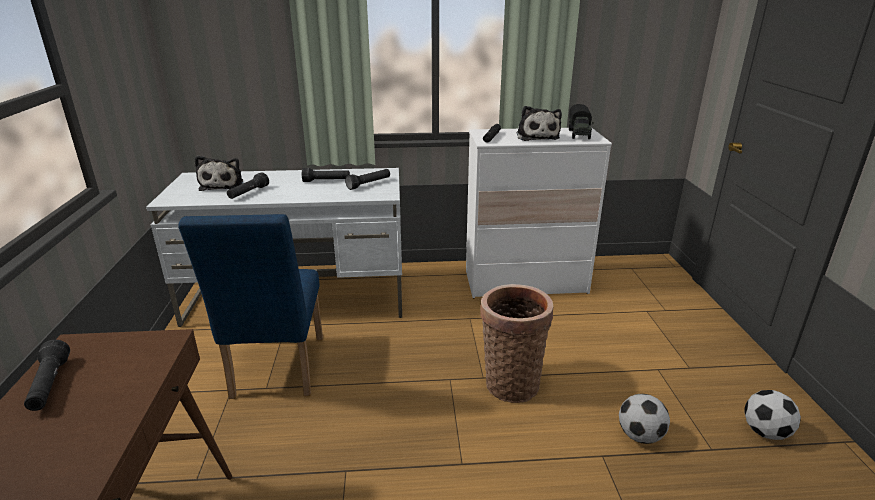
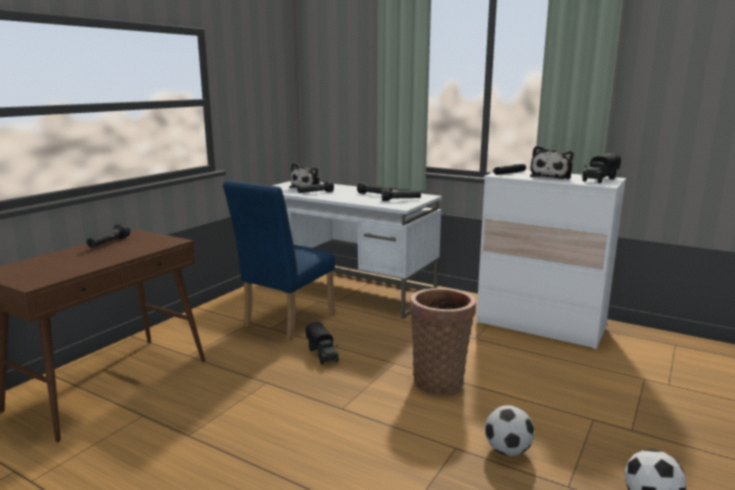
camera: 35 degrees right, 10 degrees down
(368, 400) = (323, 354): none -> toy truck

